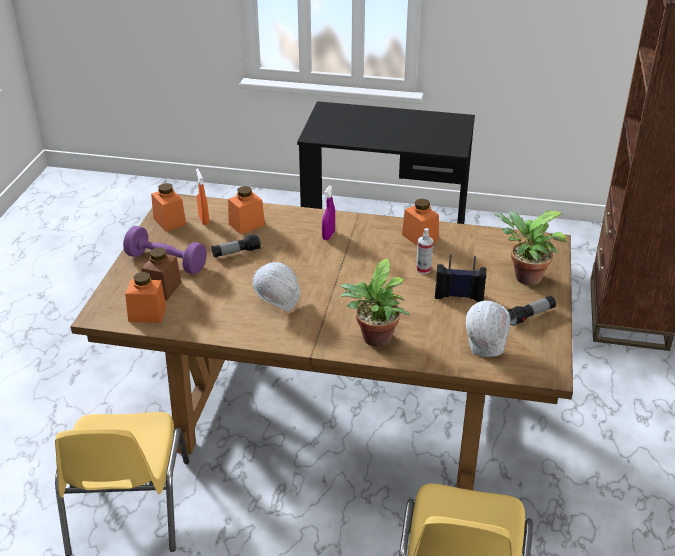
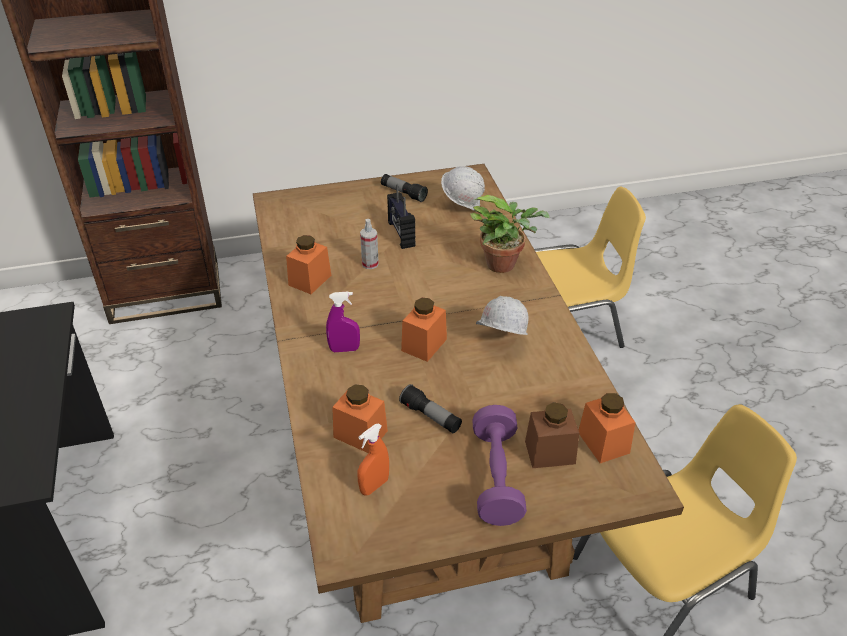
camera: 115 degrees left, 5 degrees up
(169, 221) = (399, 526): orange jar -> orange jar (424, 345)
(524, 278) = (346, 205): potted plant -> none

